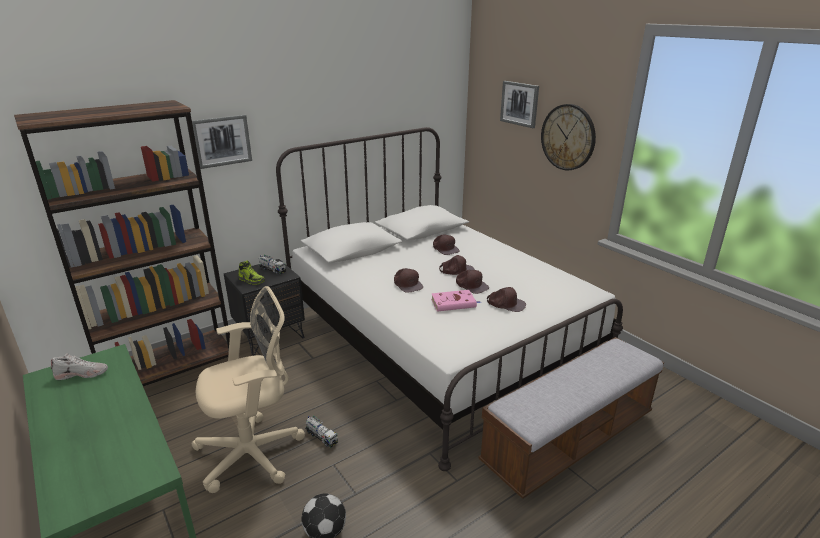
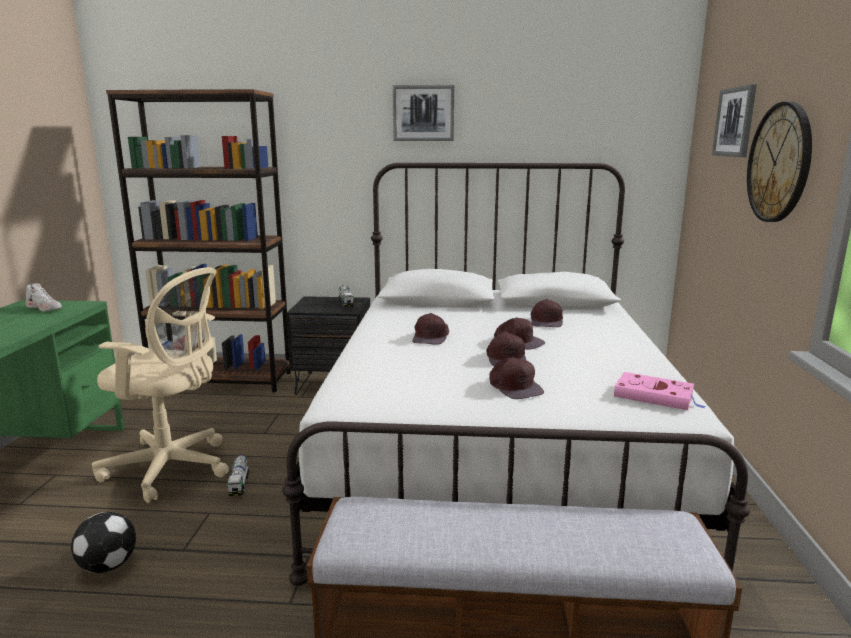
camera: 40 degrees right, 10 degrees down
(222, 141) = (320, 145): picture -> picture (423, 113)
(252, 280) = (314, 305): shoe -> none
(454, 303) = (447, 366): pink book -> pink book (656, 396)

